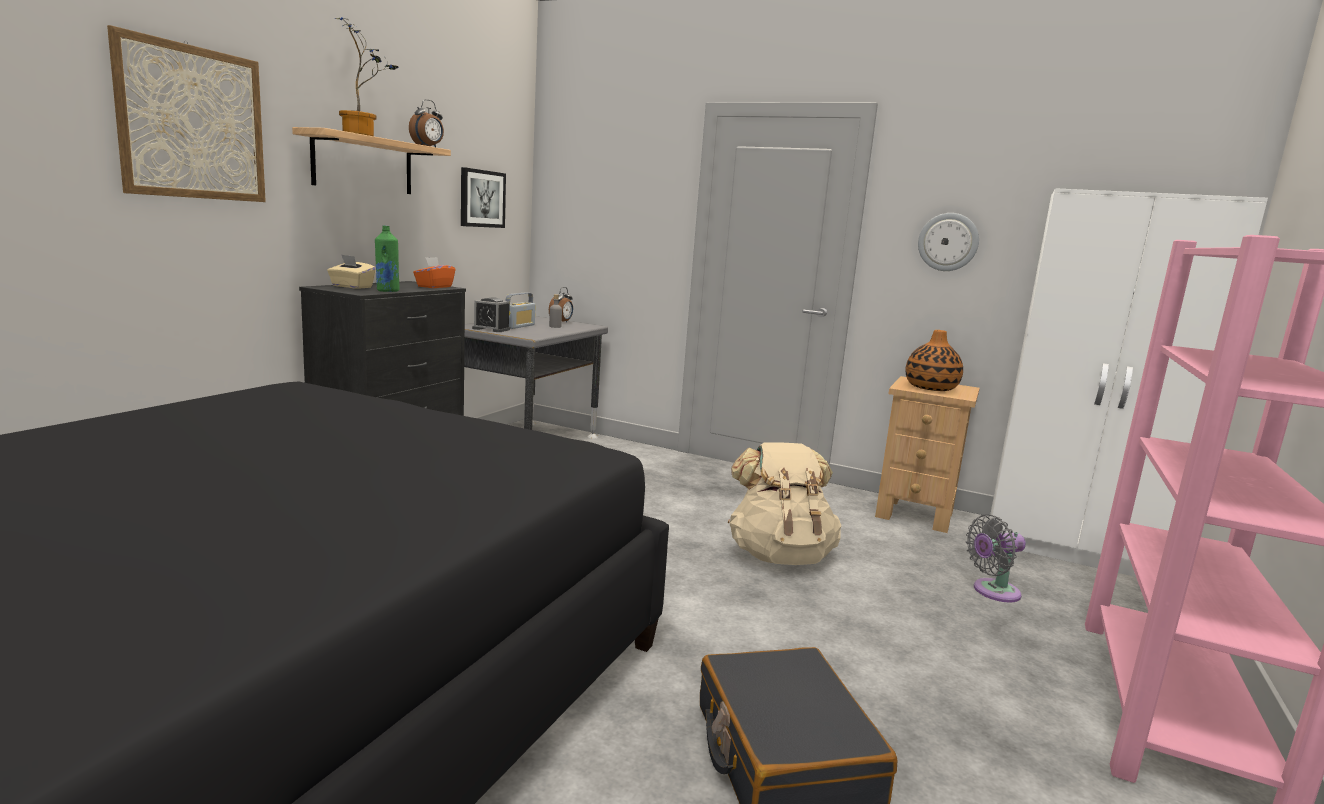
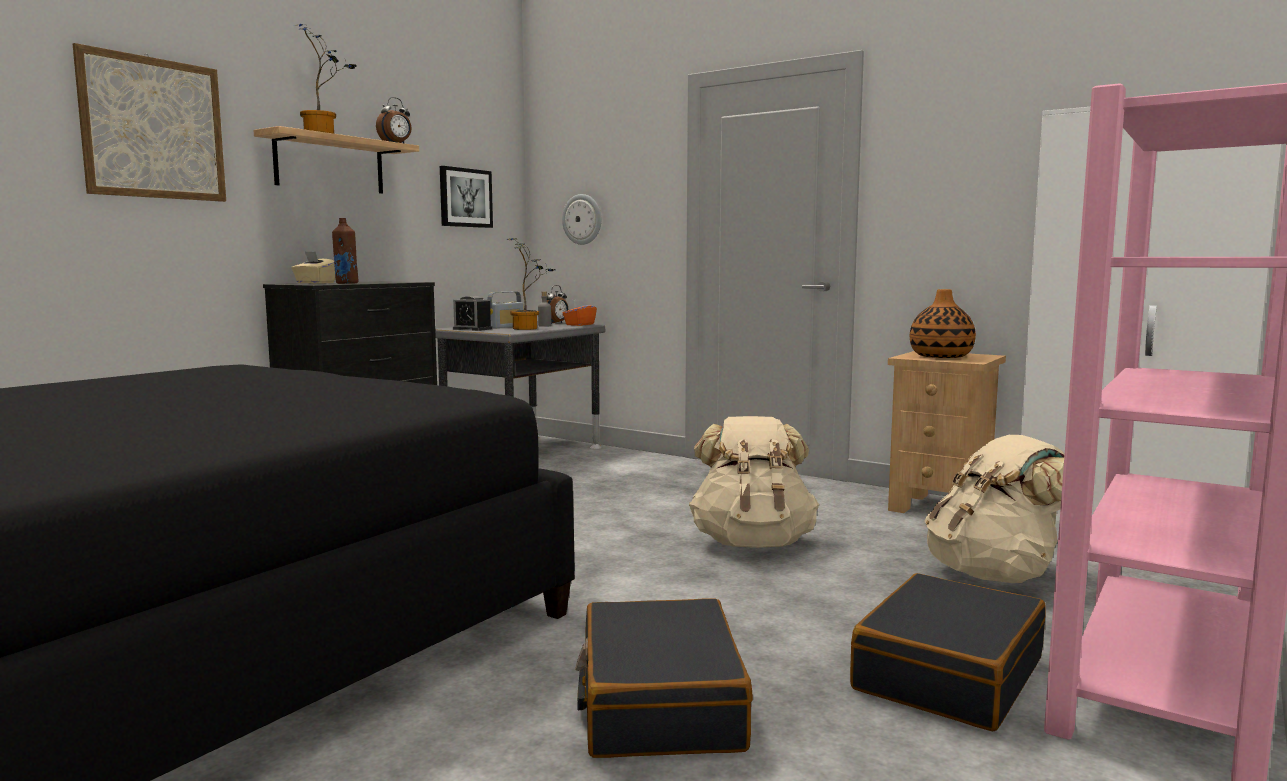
camera: 10 degrees right, 5 degrees down
(387, 291) = (346, 283): green bottle -> brown bottle
(434, 287) = (401, 282): orange tissue box -> orange tissue box (579, 324)
(544, 331) = (529, 328): none -> potted plant
(948, 242) = (953, 192): wall clock -> wall clock (582, 219)
(992, 591) = (995, 575): grey fan -> beige backpack
(1006, 709) = (947, 674): none -> black suitcase

